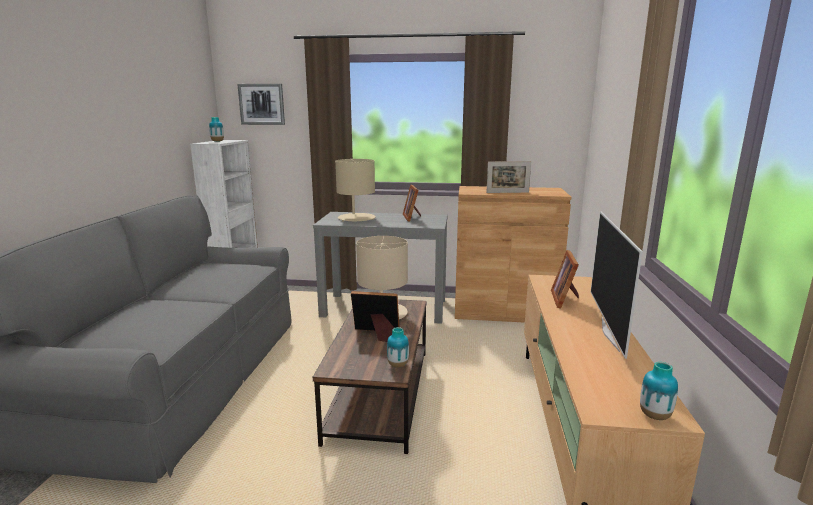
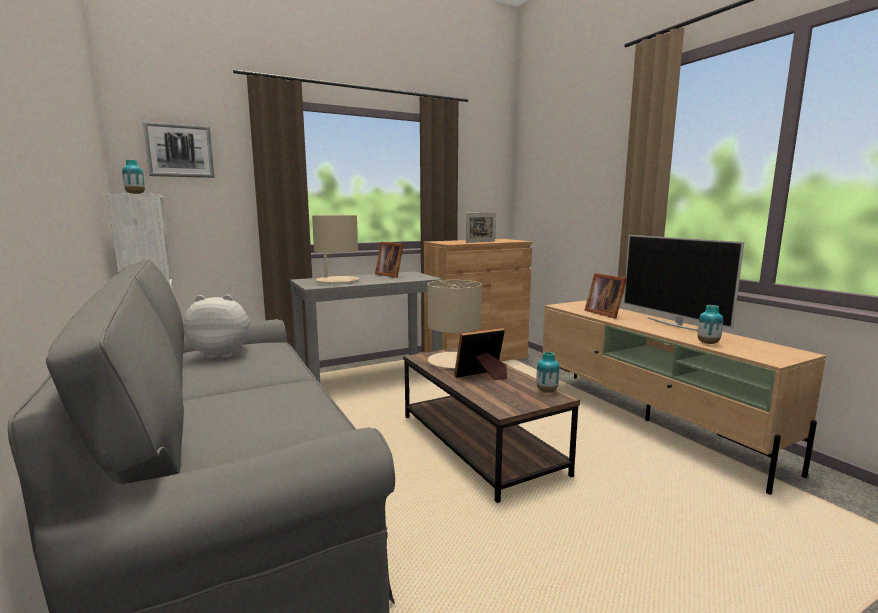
camera: 35 degrees left, 5 degrees down
(211, 270) = (223, 354): none -> plush toy
(654, 415) = (793, 354): vase -> vase (708, 343)

